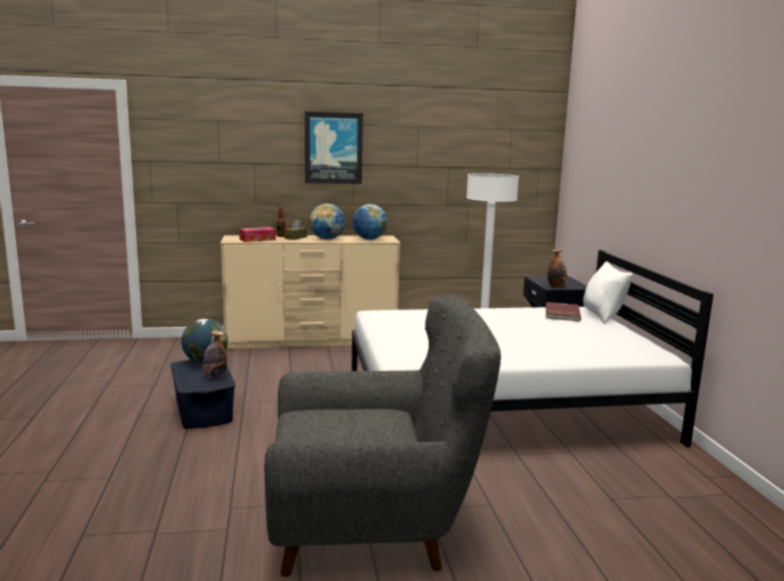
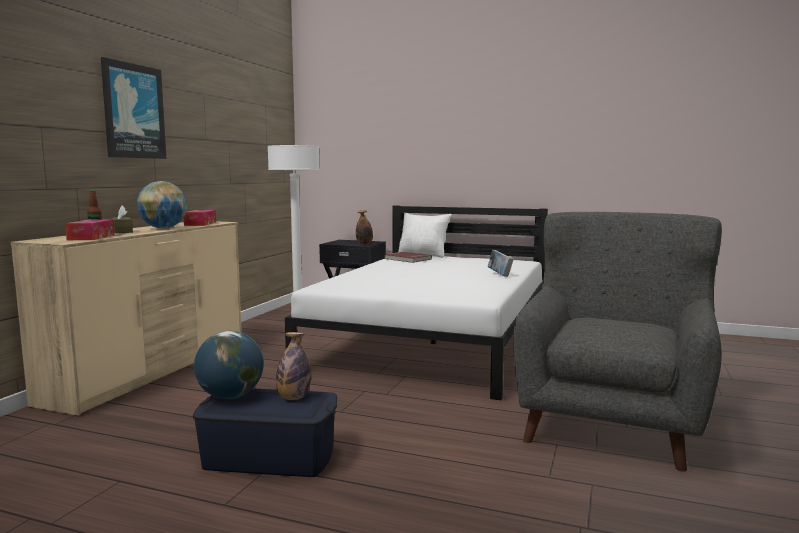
camera: 60 degrees left, 5 degrees down
(369, 239) = (200, 224): globe -> tissue box
(541, 356) = (499, 274): none -> book

